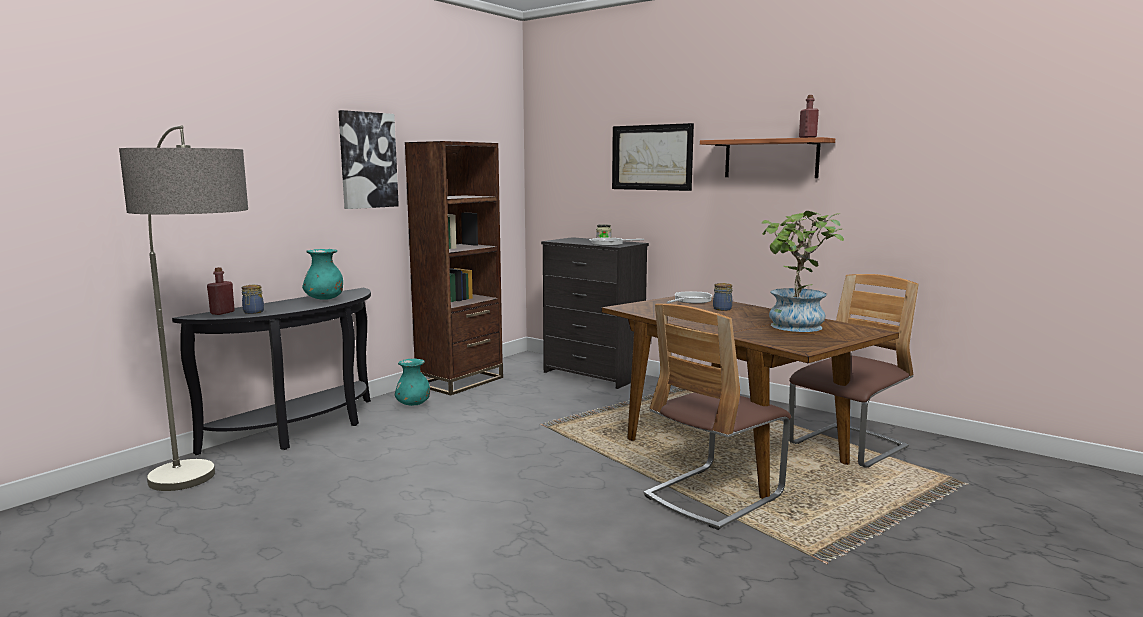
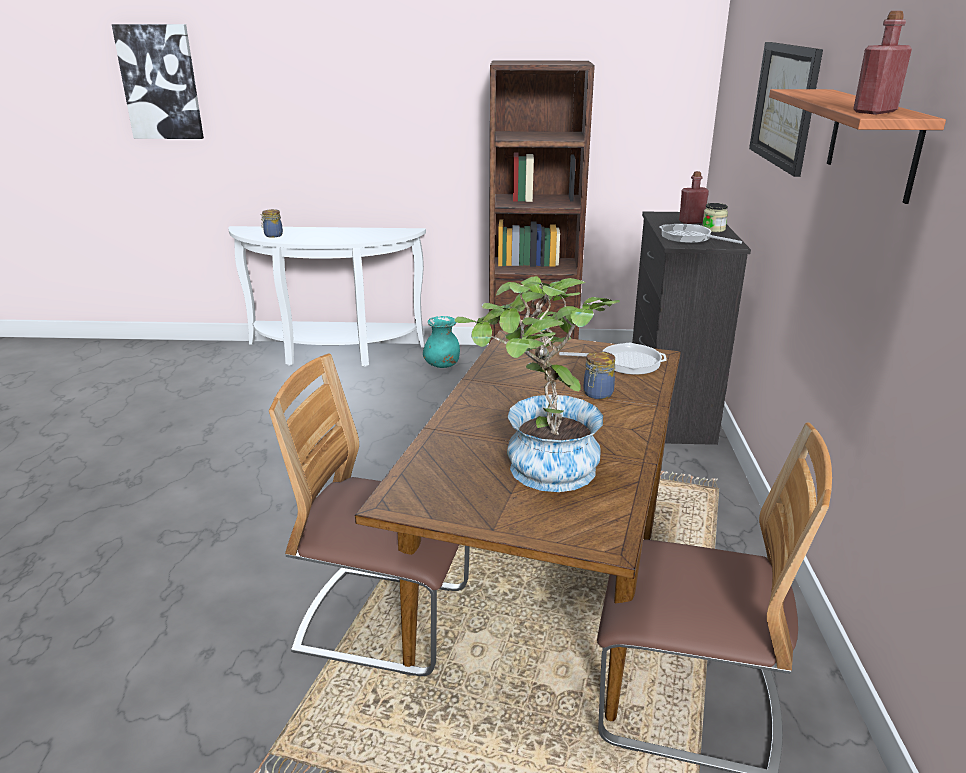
camera: 55 degrees right, 15 degrees up
(207, 501) = (178, 384): floor lamp -> none
(222, 312) = (260, 230): red bottle -> red bottle (691, 222)
(303, 430) = (332, 353): black console table -> white console table
(324, 299) = (351, 235): turquoise vase -> none
(367, 160) = (439, 83): picture -> picture (160, 82)

